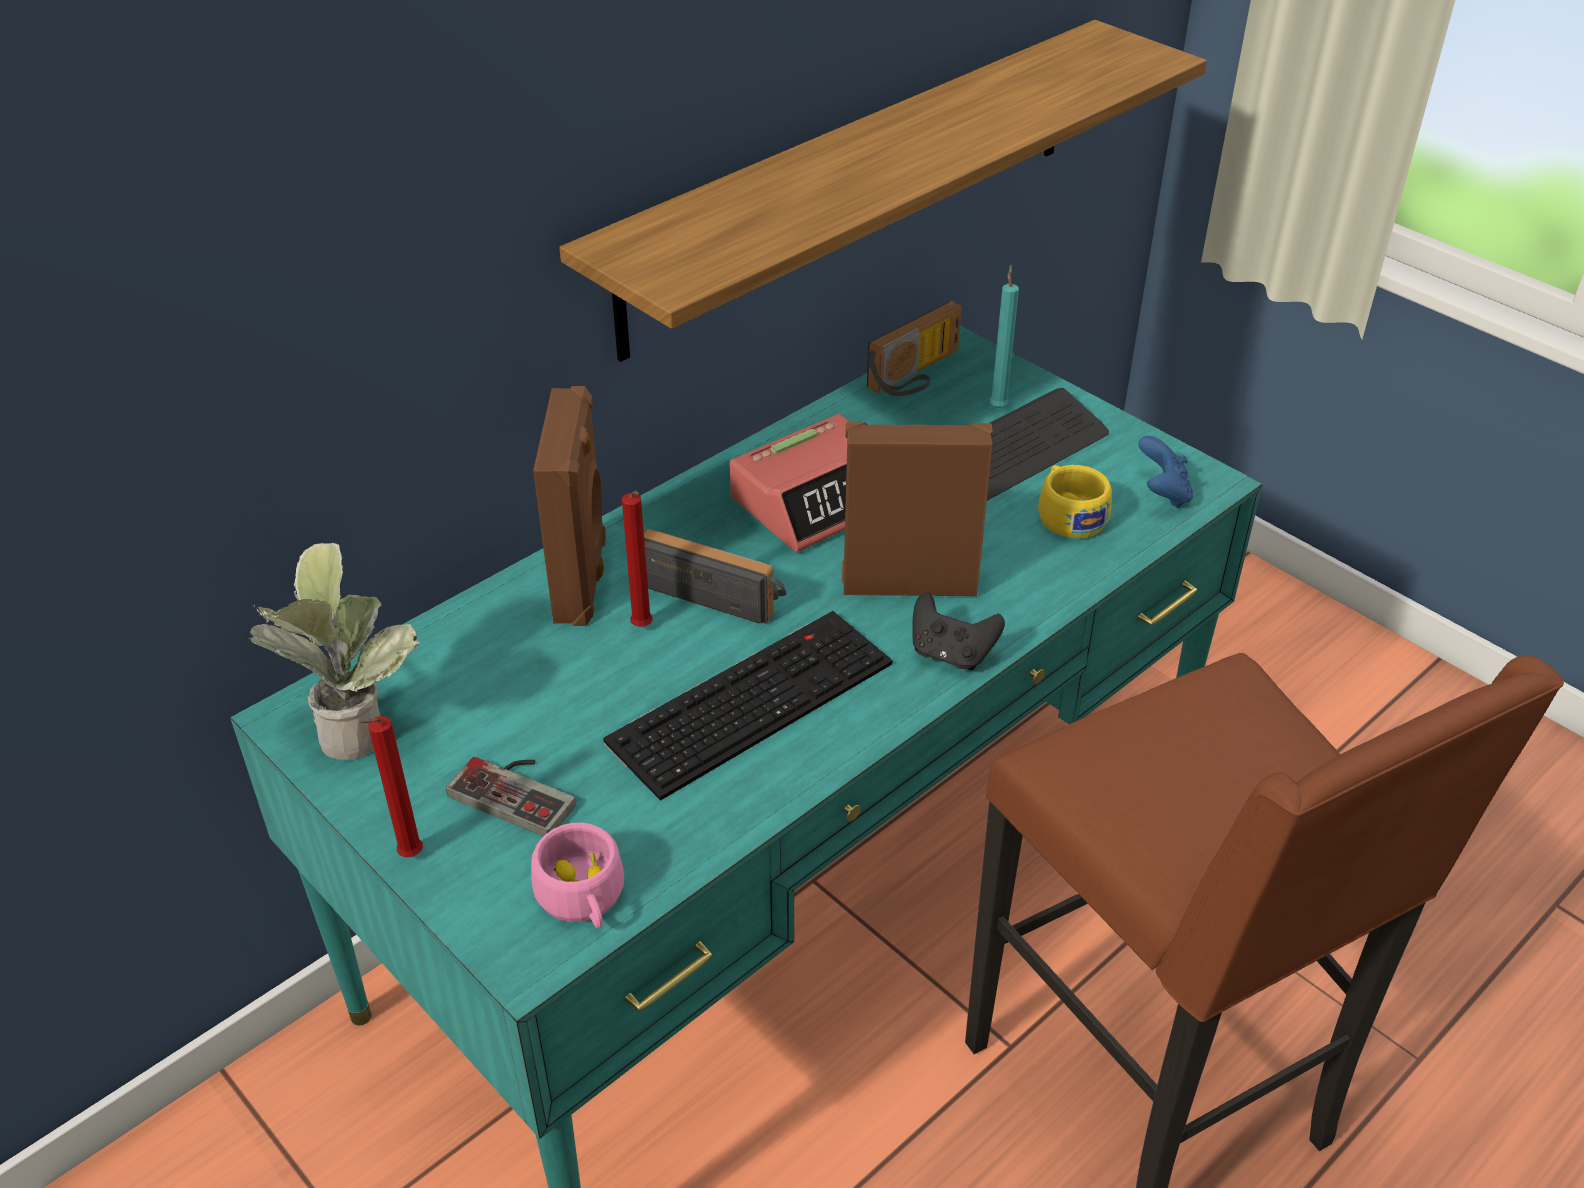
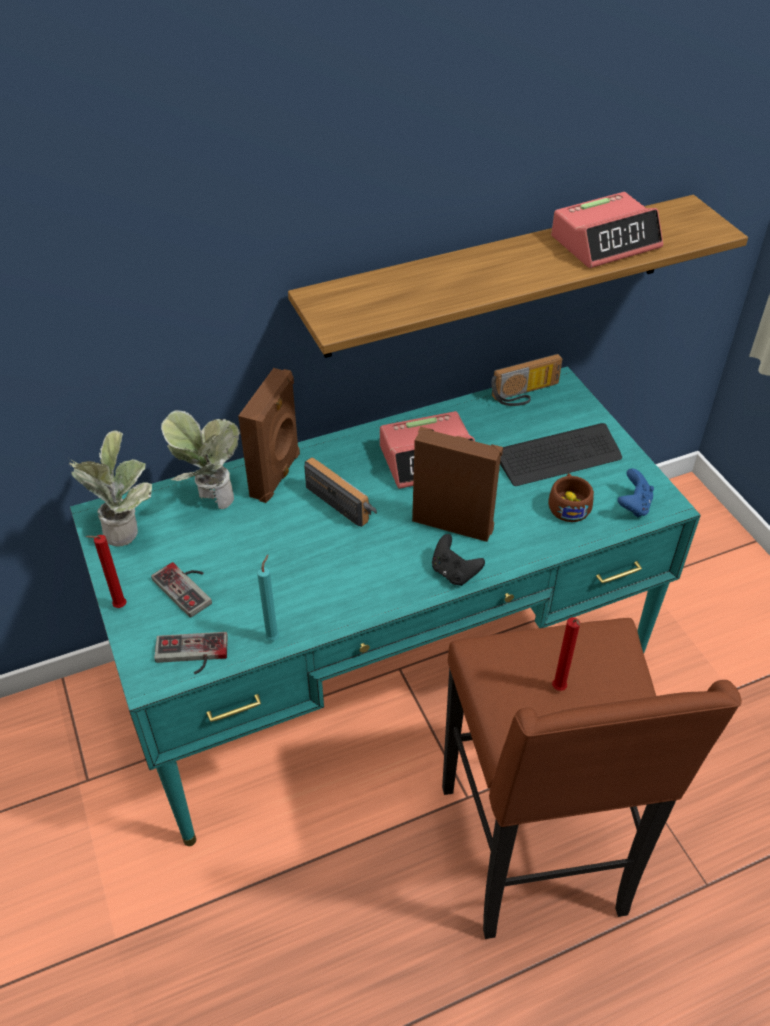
camera: 20 degrees right, 5 degrees up
(482, 641) = (209, 497): none -> potted plant
(583, 899) = (191, 656): pink cup -> game controller
(643, 628) = (294, 512): red candle -> red candle (559, 690)
(751, 699) = (331, 569): keyboard -> none
(998, 406) = (563, 425): turquoise candle -> turquoise candle (273, 637)
(1013, 98) = (605, 242): none -> alarm clock
(1068, 514) = (568, 505): yellow cup -> brown cup

